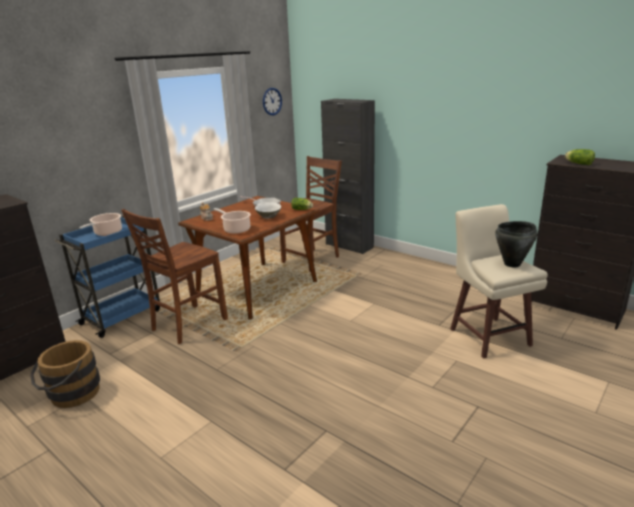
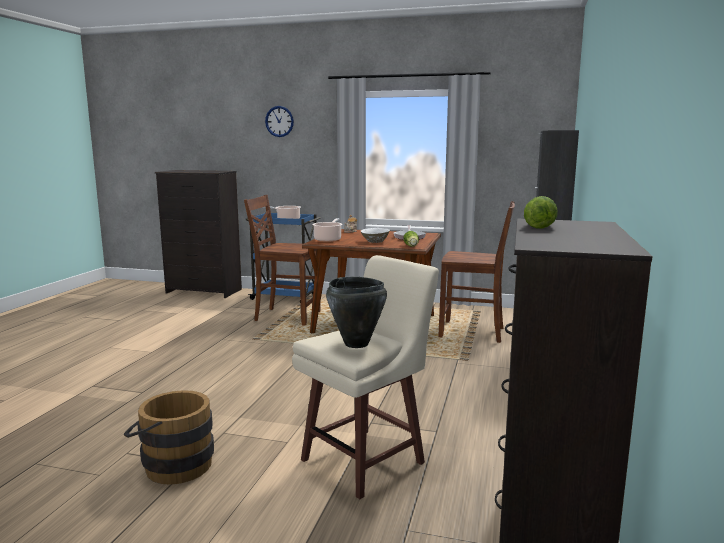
camera: 65 degrees right, 10 degrees down
(71, 395) = (176, 310): brown bucket -> brown bucket (172, 465)
(272, 101) = (532, 135): wall clock -> wall clock (279, 121)

